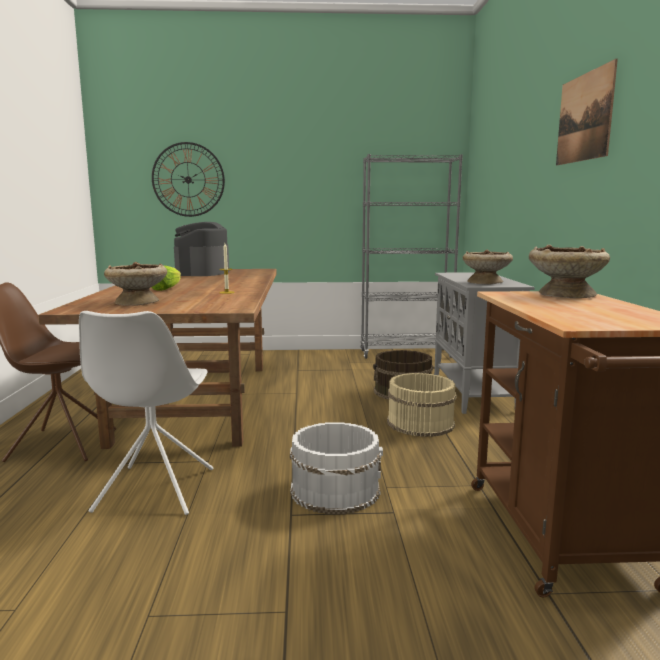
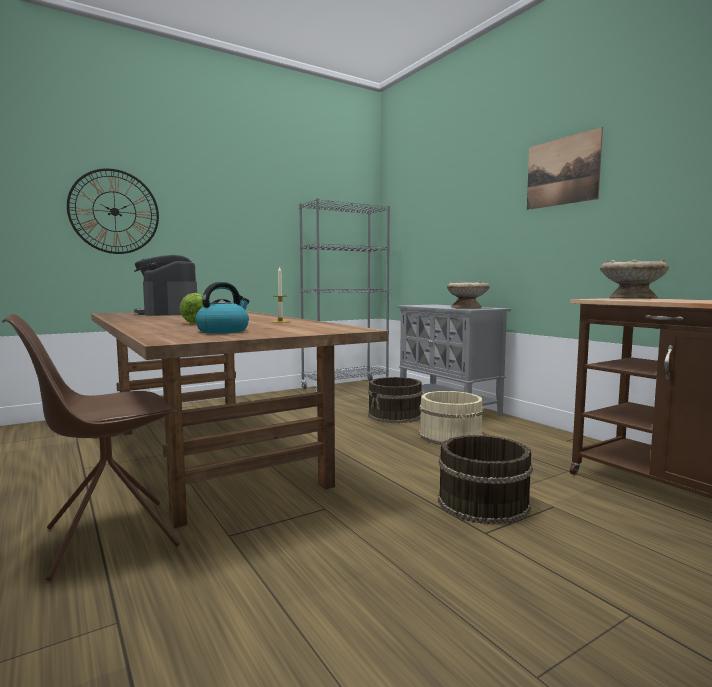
camera: 30 degrees left, 5 degrees down
(138, 302) = (223, 331): beige bowl -> kettle
(154, 491) = (319, 552): white chair -> none
(335, 490) = (482, 502): white bucket -> brown bucket

